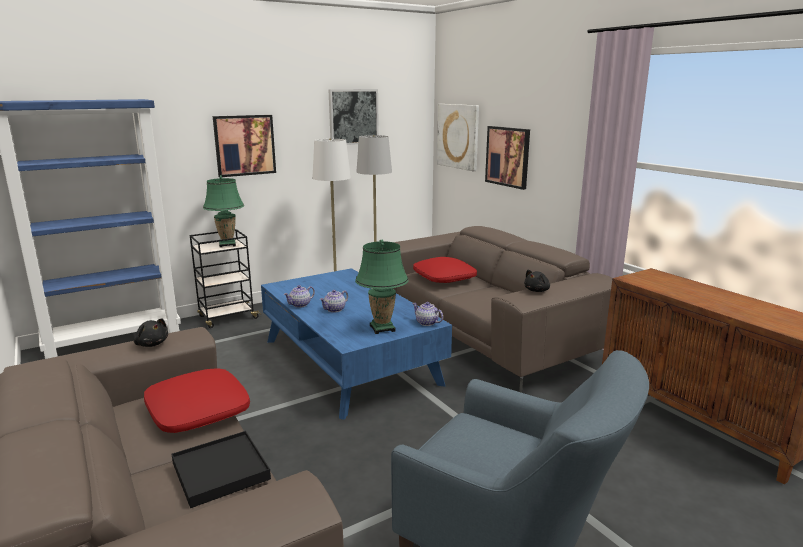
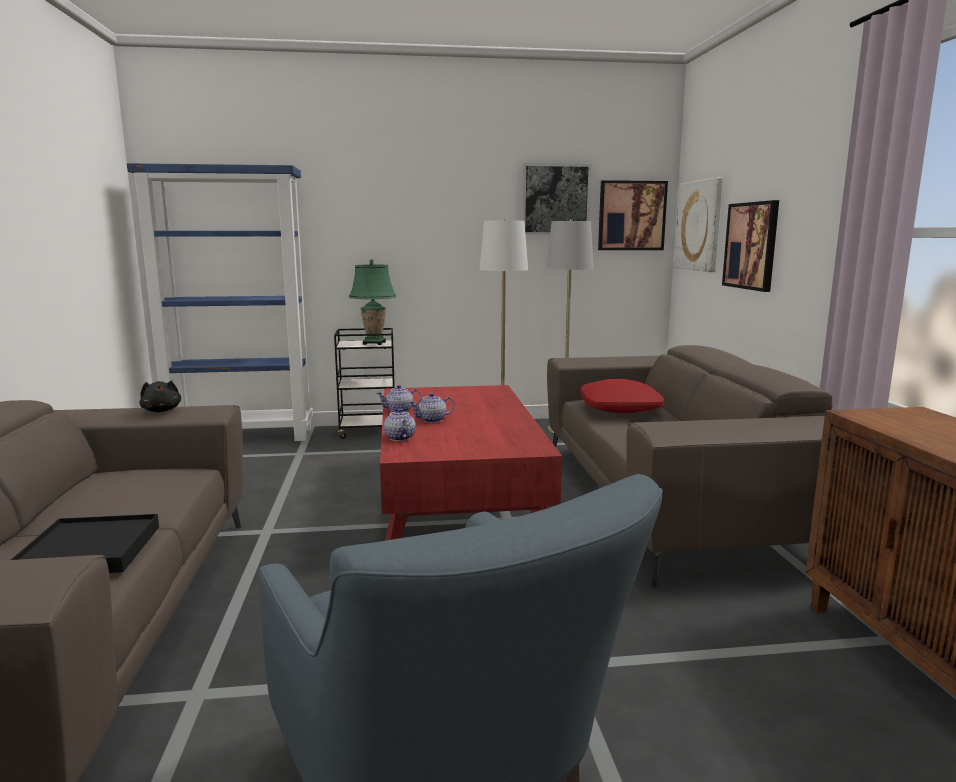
camera: 25 degrees right, 5 degrees down
(197, 411) = (159, 490): red pillow -> none
(244, 145) = (411, 228): picture -> picture (631, 215)
(349, 361) = (457, 497): blue coffee table -> red coffee table
(382, 328) = (463, 446): green table lamp -> none
(427, 323) = (529, 449): teapot -> teapot (399, 438)
(537, 290) = (705, 422): black plush toy -> none

